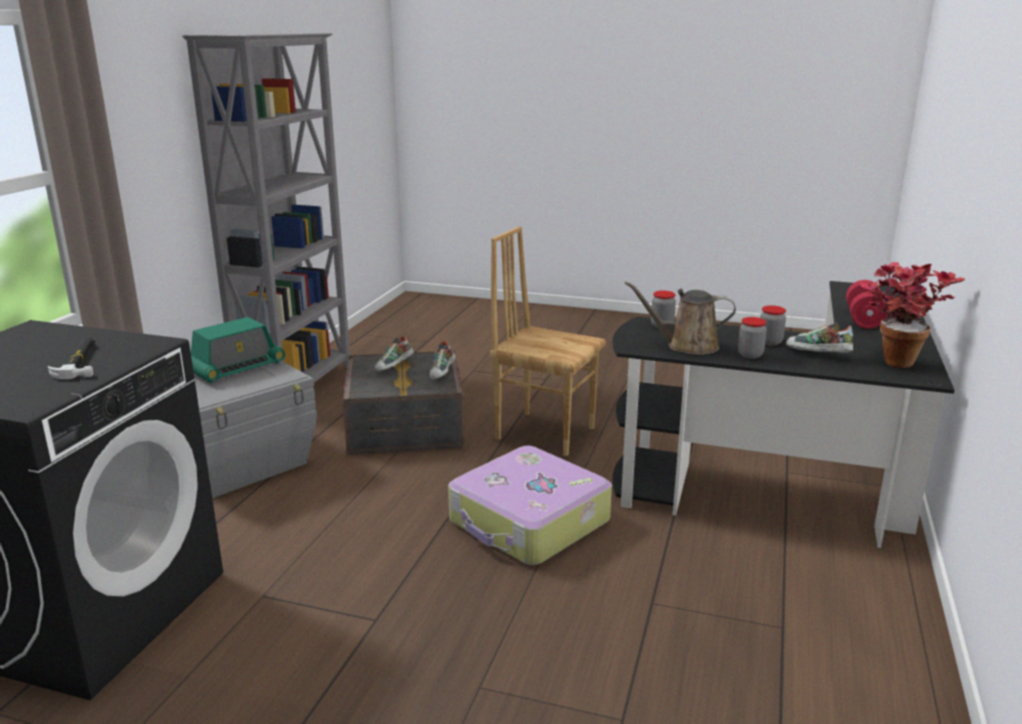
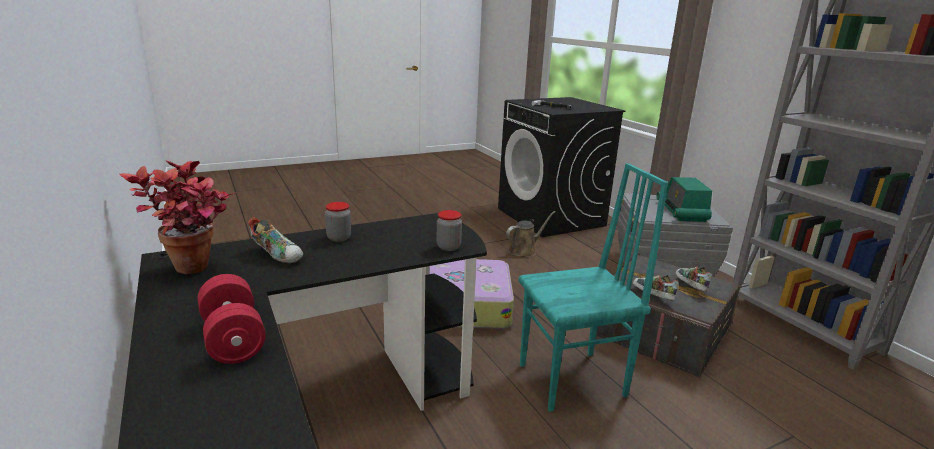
camera: 135 degrees right, 0 degrees up
(545, 432) = (573, 381): brown chair -> turquoise chair
(687, 346) = (398, 232): brown watering can -> brown watering can (524, 250)
(770, 342) = (332, 257): jar -> none
(817, 355) = (278, 255): shoe -> shoe turned 45 degrees clockwise

